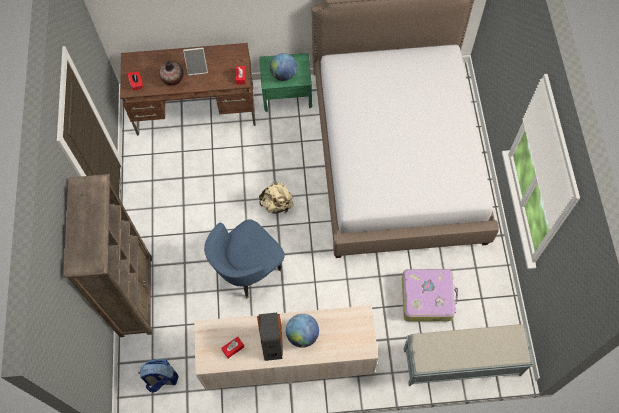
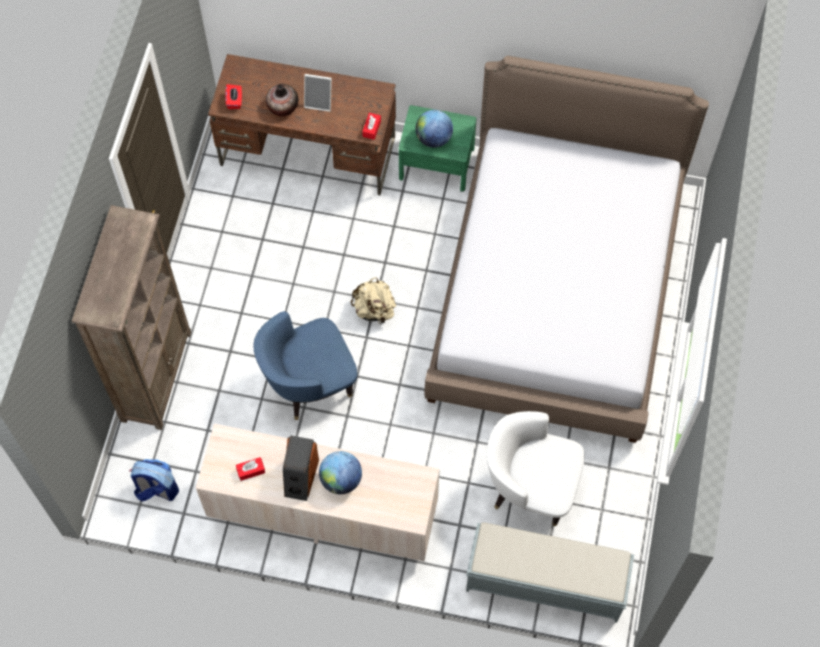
camera: 15 degrees right, 0 degrees up
(427, 297) = (530, 487): suitcase -> white armchair

